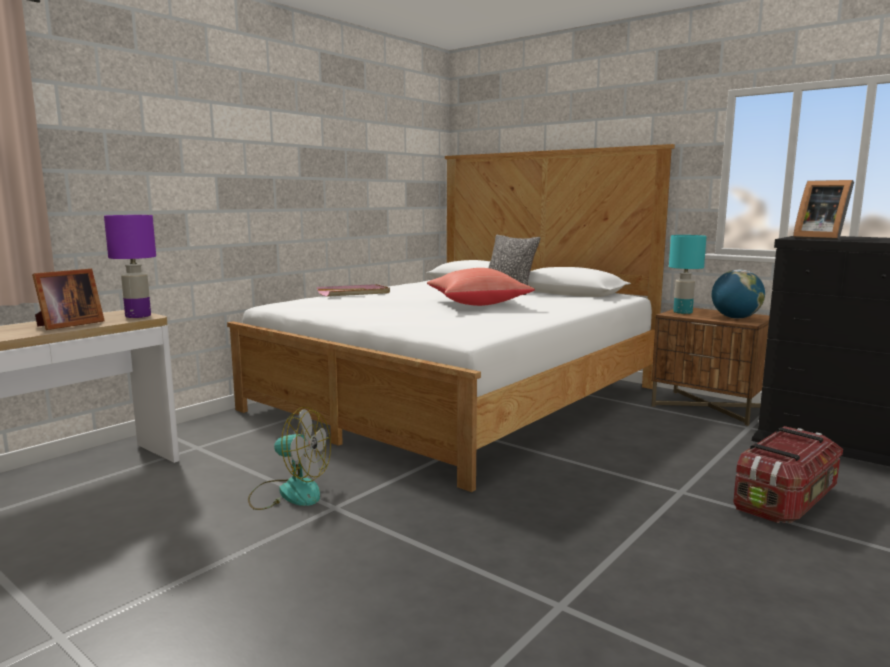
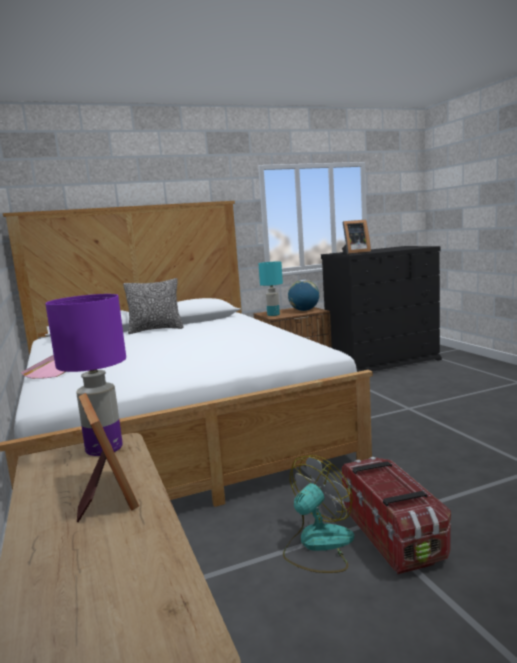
camera: 60 degrees left, 0 degrees up
(477, 304) = (202, 340): red pillow -> none
(786, 500) = (432, 391): storage box -> storage box (392, 533)

